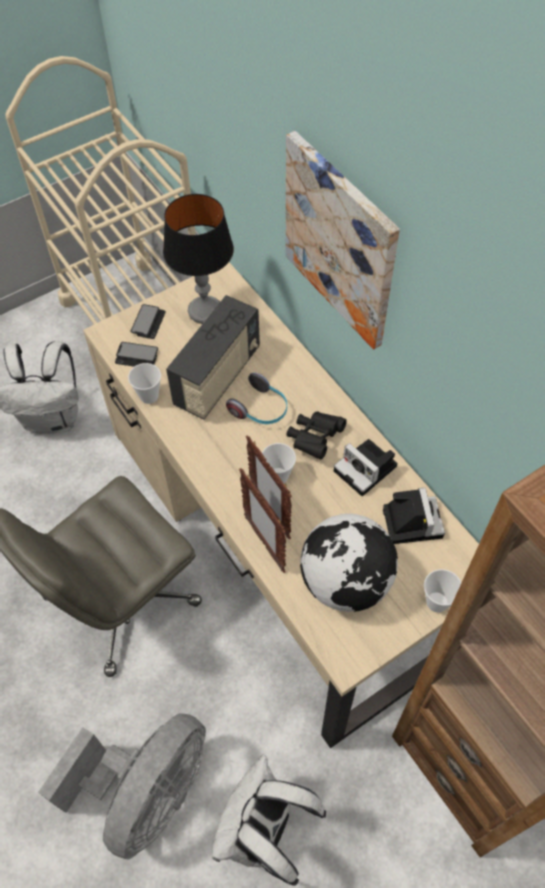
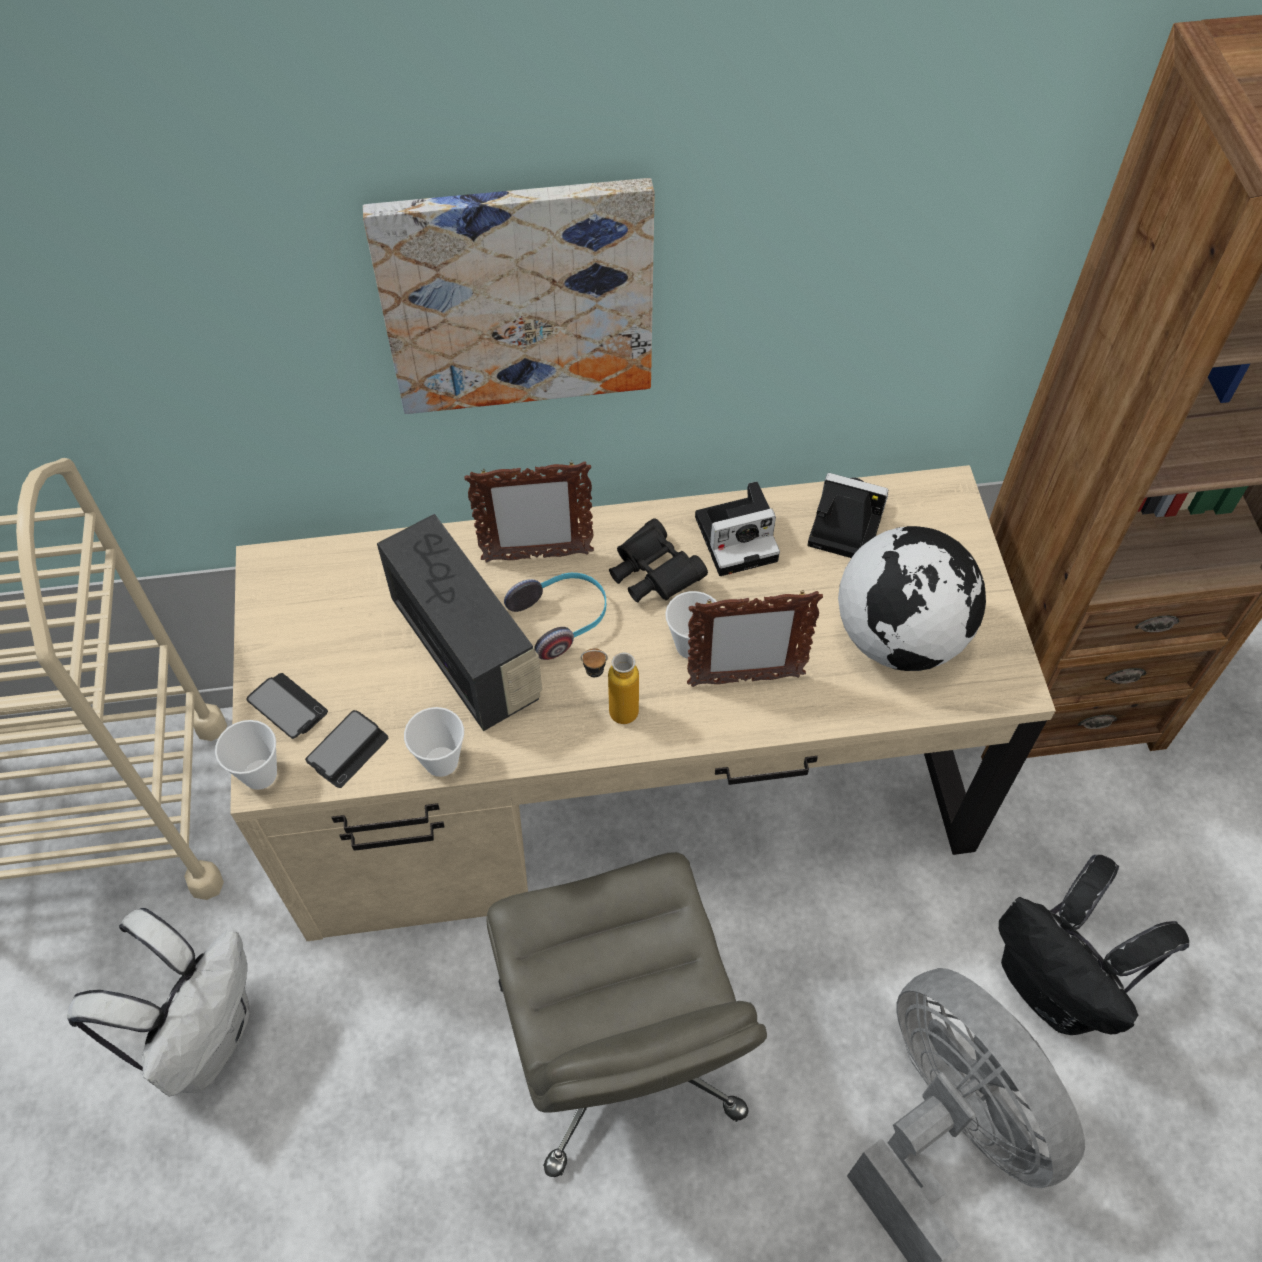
camera: 65 degrees left, 0 degrees up
(205, 311) = (322, 617): table lamp -> none
(215, 456) = (611, 712): none -> bottle
(264, 543) = (793, 708): picture frame -> picture frame (536, 556)
(264, 832) = (1055, 987): white backpack -> black backpack
(437, 602) = (972, 552): cup -> cup (260, 774)

